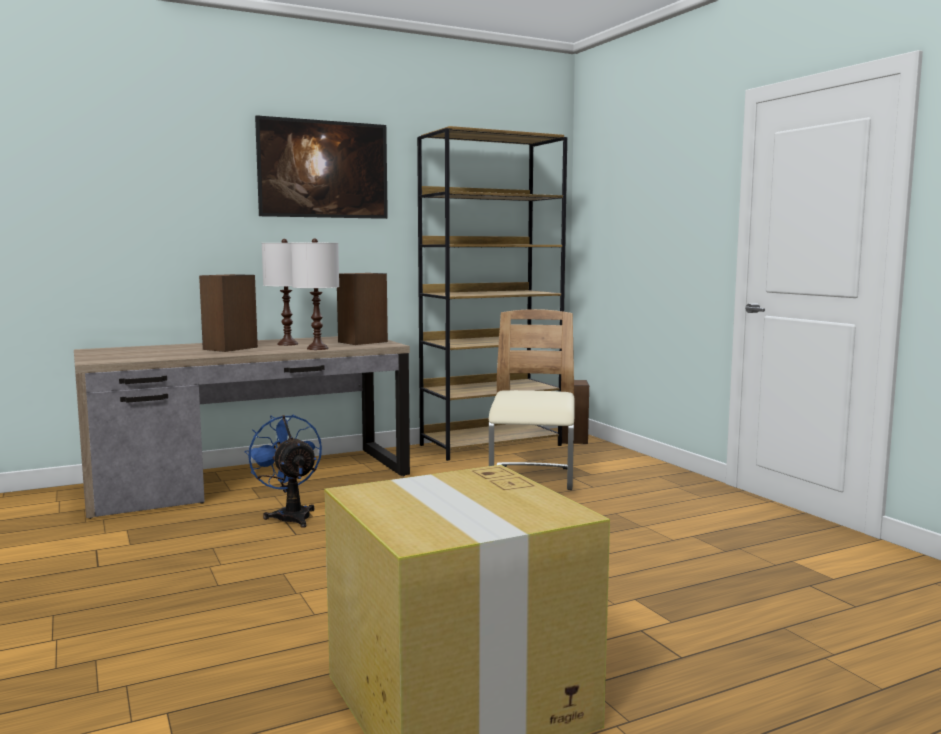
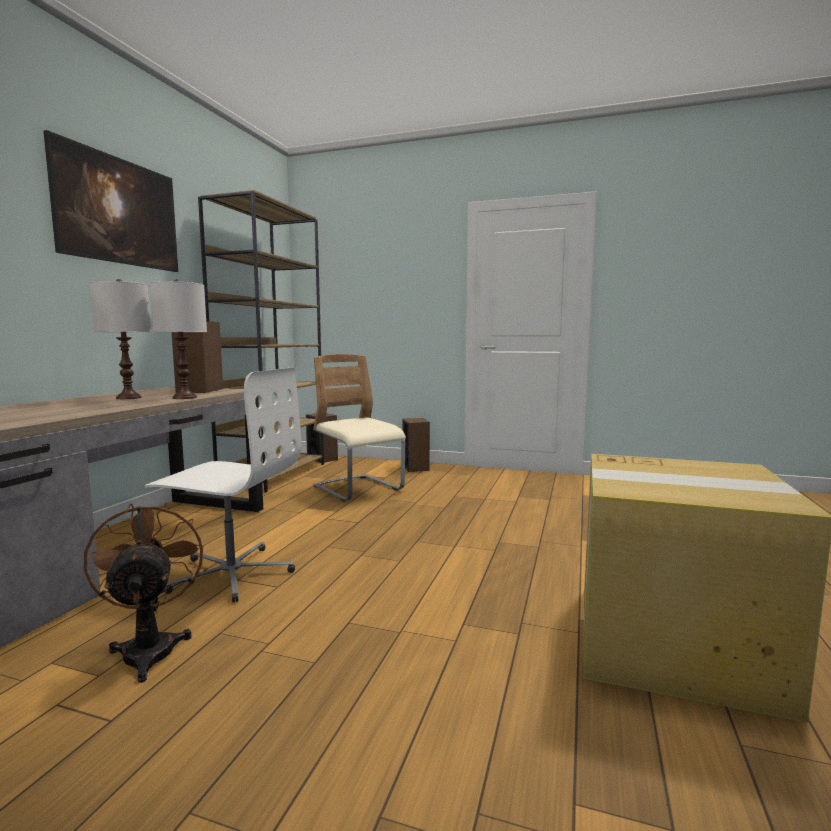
camera: 45 degrees left, 0 degrees up
(172, 540) = (150, 647): none -> brown fan
(230, 348) = (77, 406): speaker -> speaker (416, 467)
(290, 515) = (231, 573): blue fan -> white office chair

